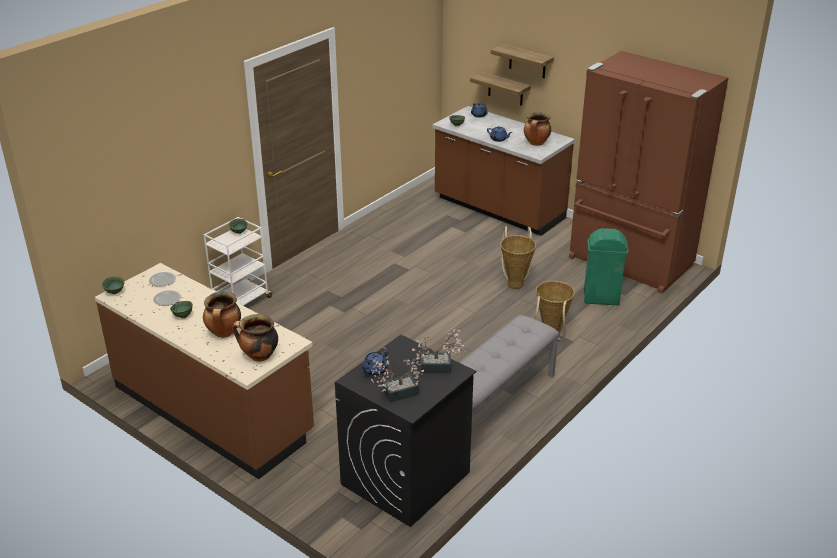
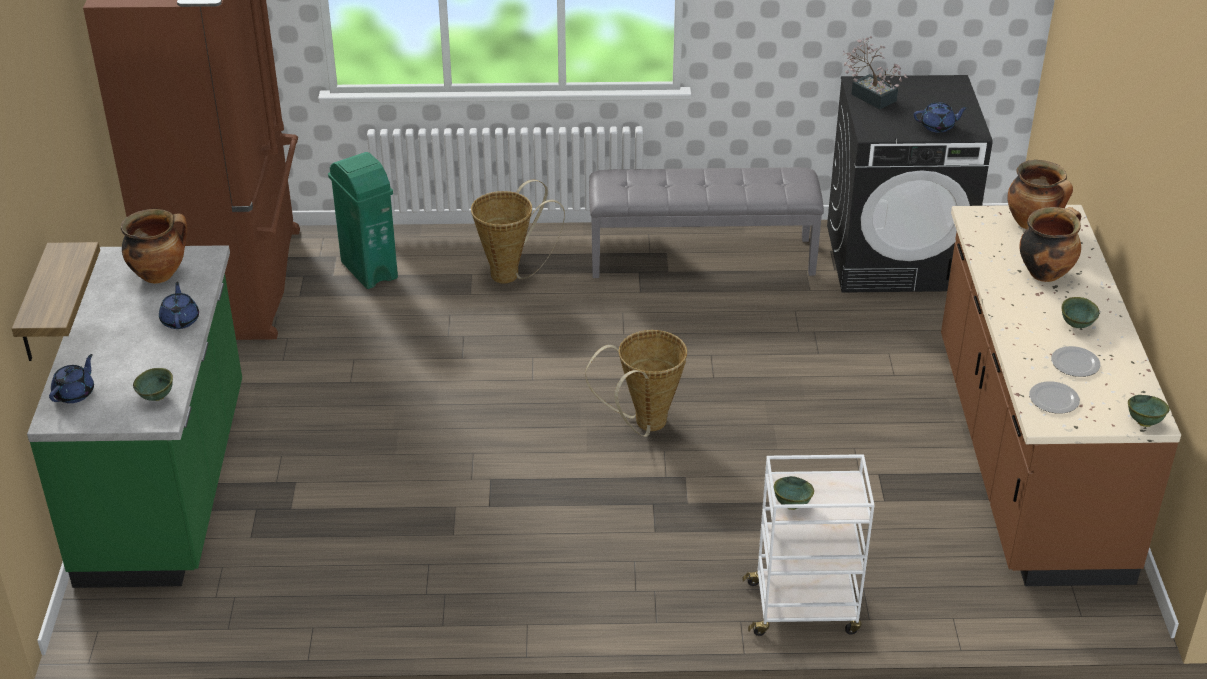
camera: 130 degrees left, 5 degrees up
(396, 393) = (947, 100): potted plant -> none
(498, 209) = (167, 485): brown counter -> green counter
(515, 282) = (407, 357): basket -> basket (644, 425)
(527, 61) = (32, 203): shelf -> none

